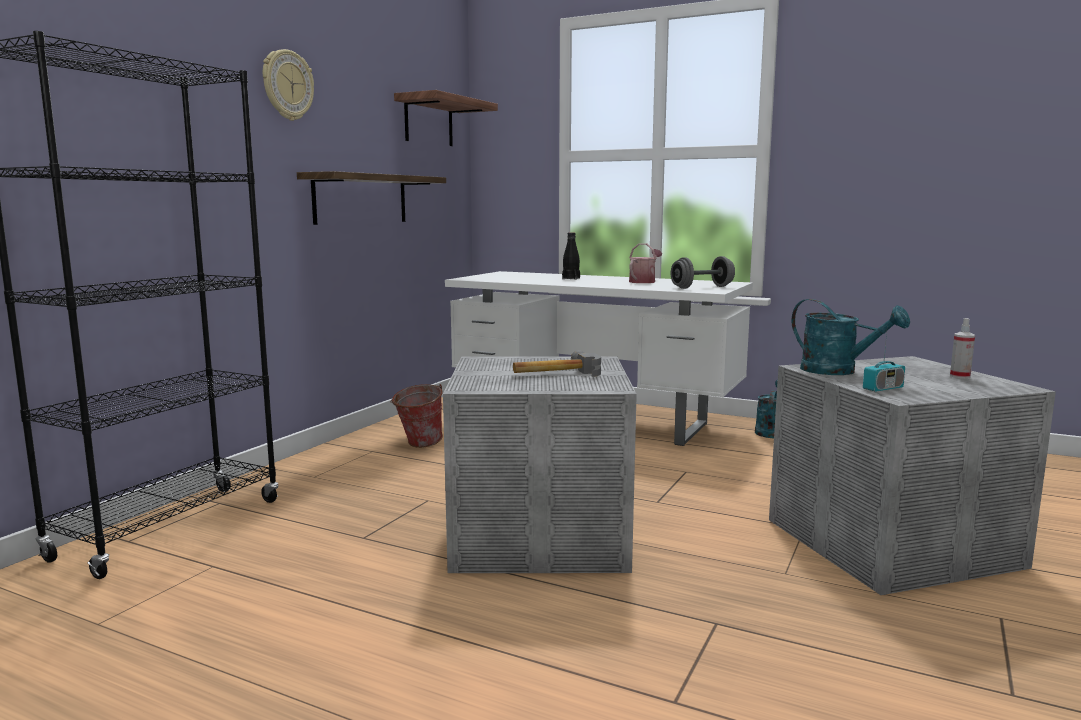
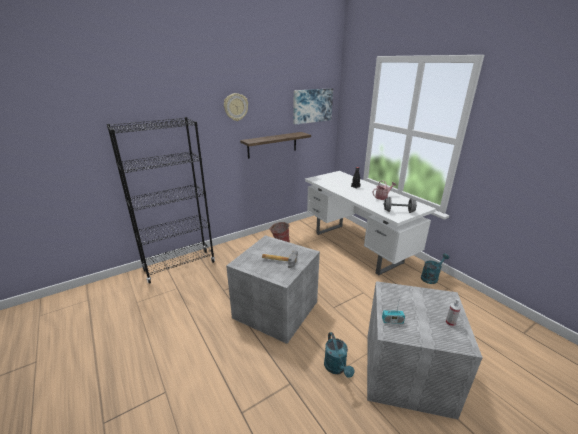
camera: 30 degrees right, 15 degrees up
(428, 122) = (312, 105): shelf -> picture
(838, 371) = (395, 296): turquoise watering can -> turquoise watering can (337, 368)

